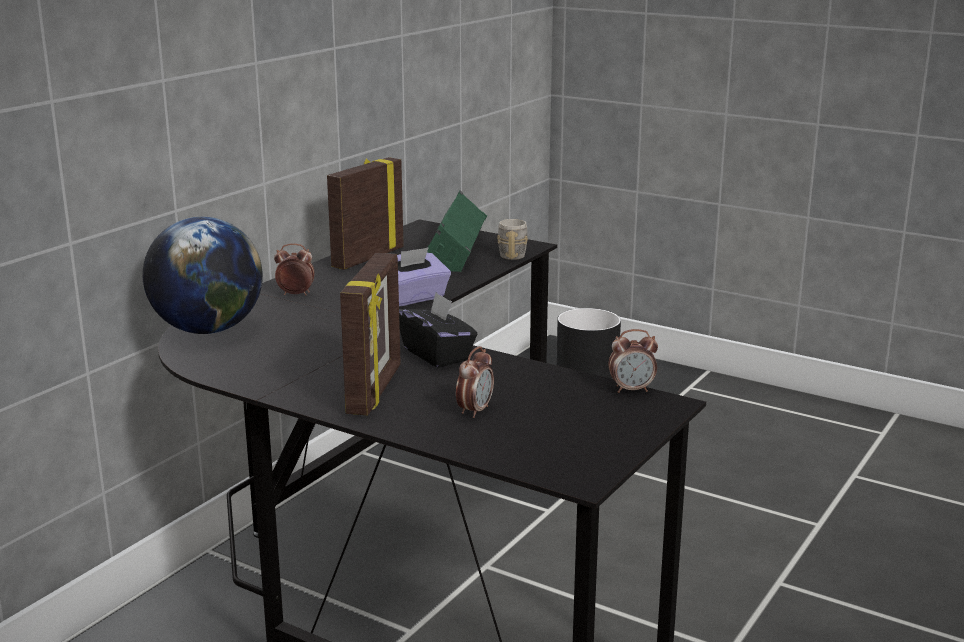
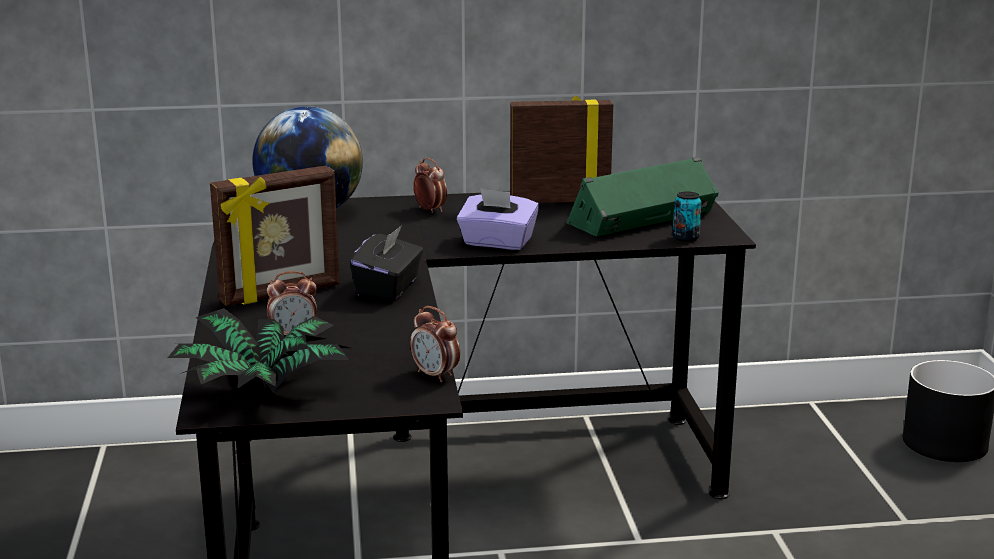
camera: 50 degrees right, 0 degrees up
(512, 254) = (685, 238): grey mug -> can
(569, 452) = (260, 391): none -> potted plant

